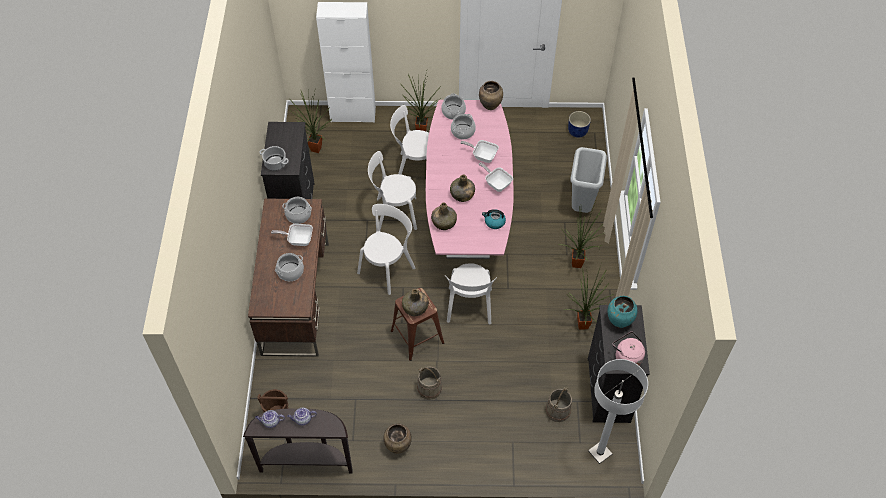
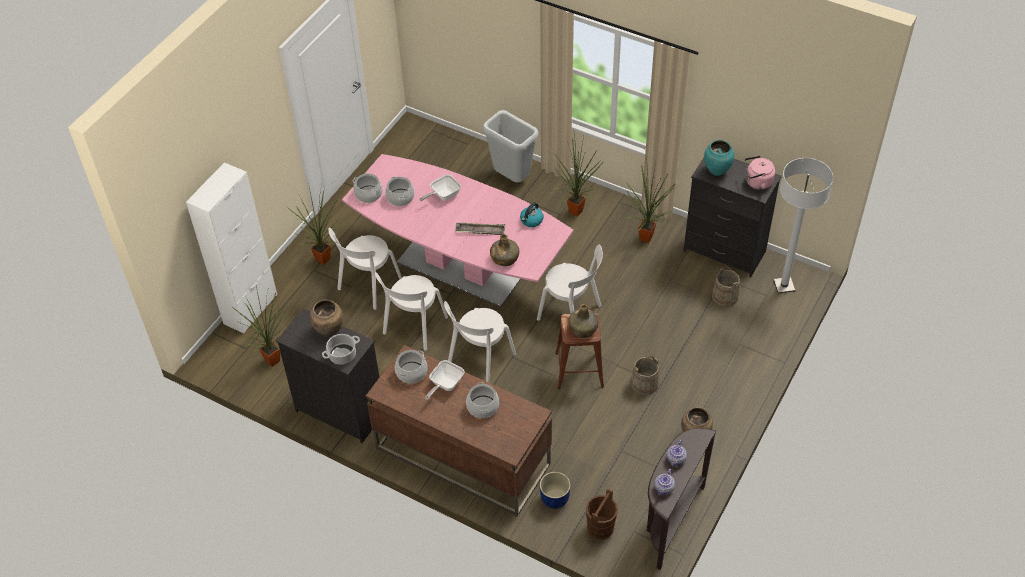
camera: 60 degrees left, 5 degrees down
(388, 268) = (480, 360): white chair -> white chair turned 120 degrees counterclockwise
(462, 195) = (480, 231): green bottle -> tray
(490, 106) = (384, 163): brown vase -> brown vase (330, 331)
(496, 183) = (485, 199): frying pan -> none
(578, 131) = (421, 141): blue planter -> blue planter (554, 498)

